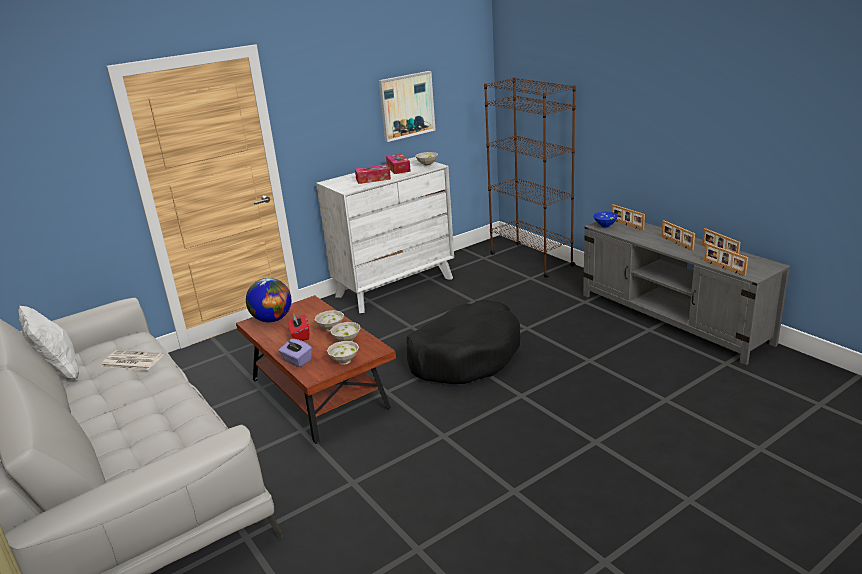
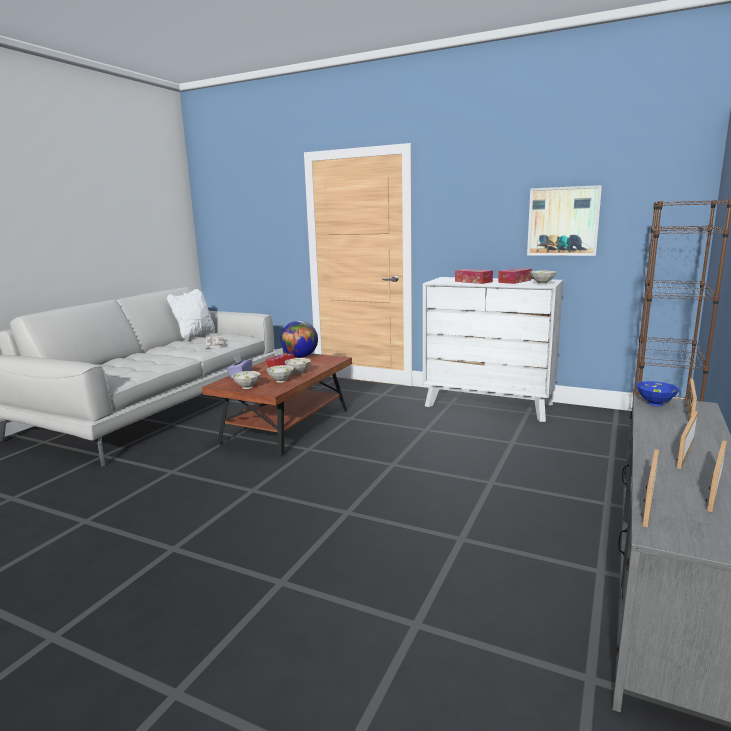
camera: 60 degrees right, 10 degrees down
(465, 356) = (397, 465): black dog bed -> none

